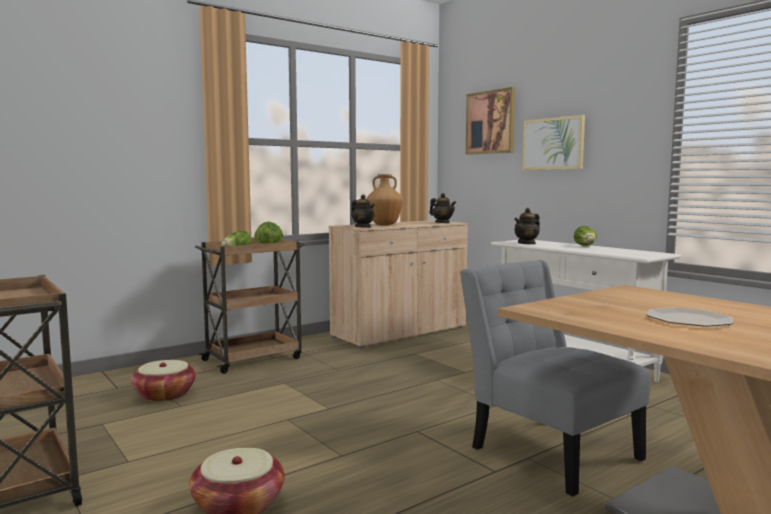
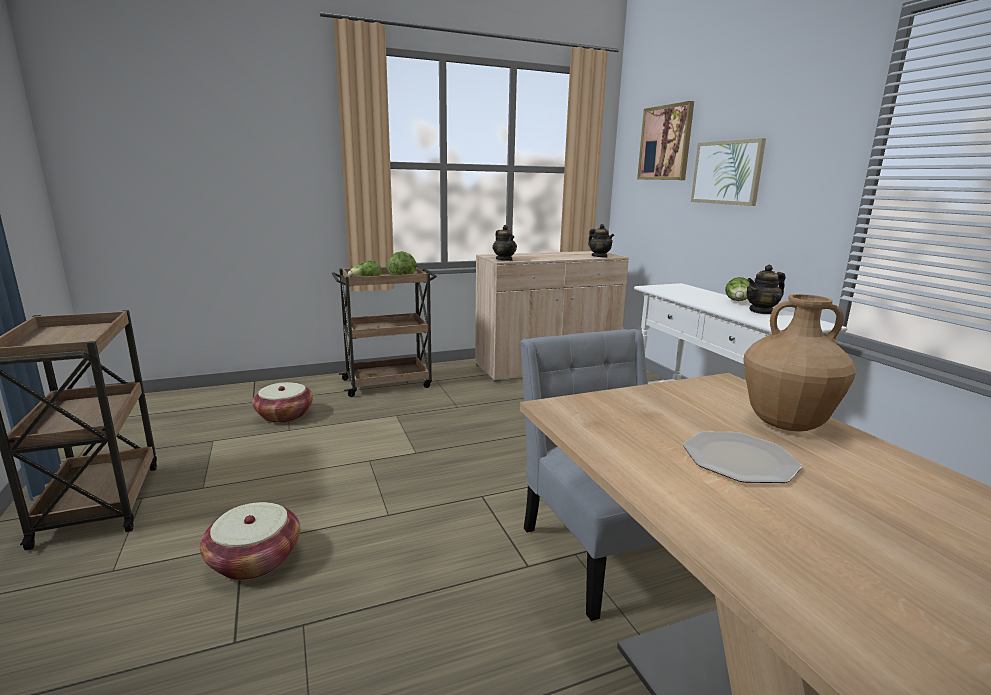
camera: 15 degrees right, 10 degrees up
(384, 225) = (533, 256): brown vase -> brown vase (786, 424)
(527, 243) = (672, 291): teapot -> teapot (761, 311)

